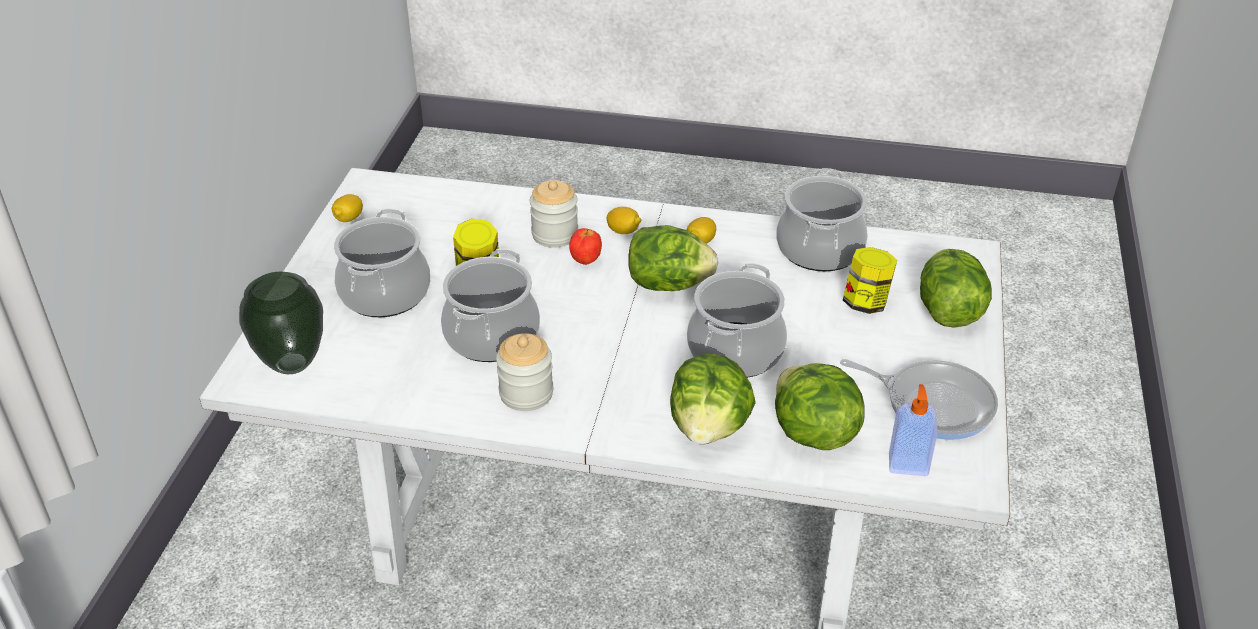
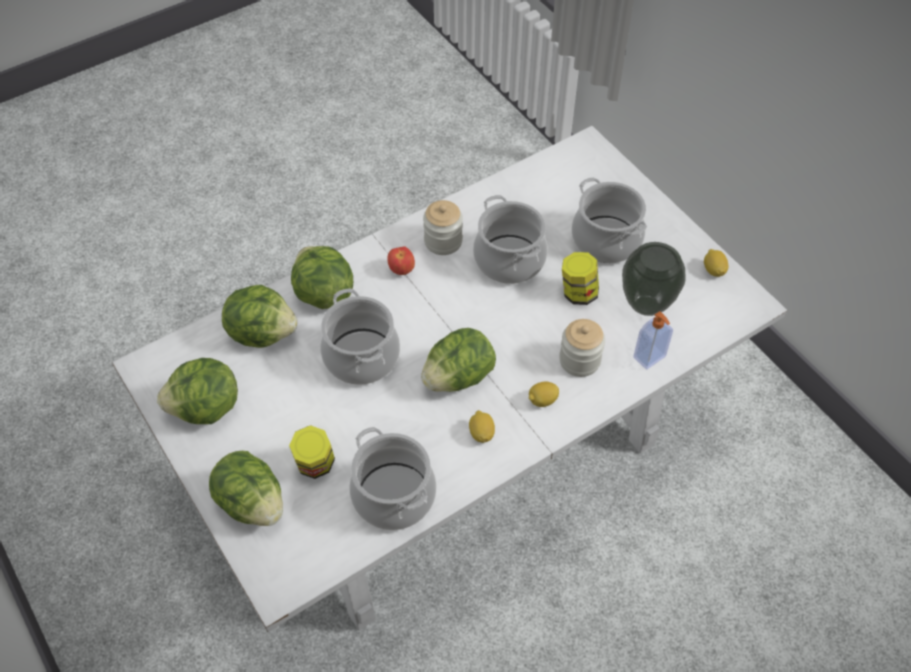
camera: 135 degrees right, 15 degrees up
(293, 364) = (580, 169): vase -> vase (645, 306)
(585, 260) = (532, 354): apple -> apple (402, 270)
(908, 464) = (191, 352): soap dispenser -> soap dispenser (650, 357)
(933, 403) = (206, 409): frying pan -> lettuce

